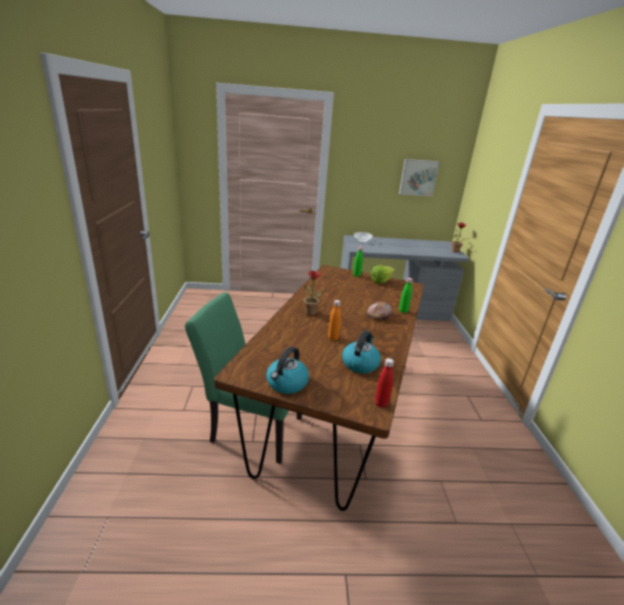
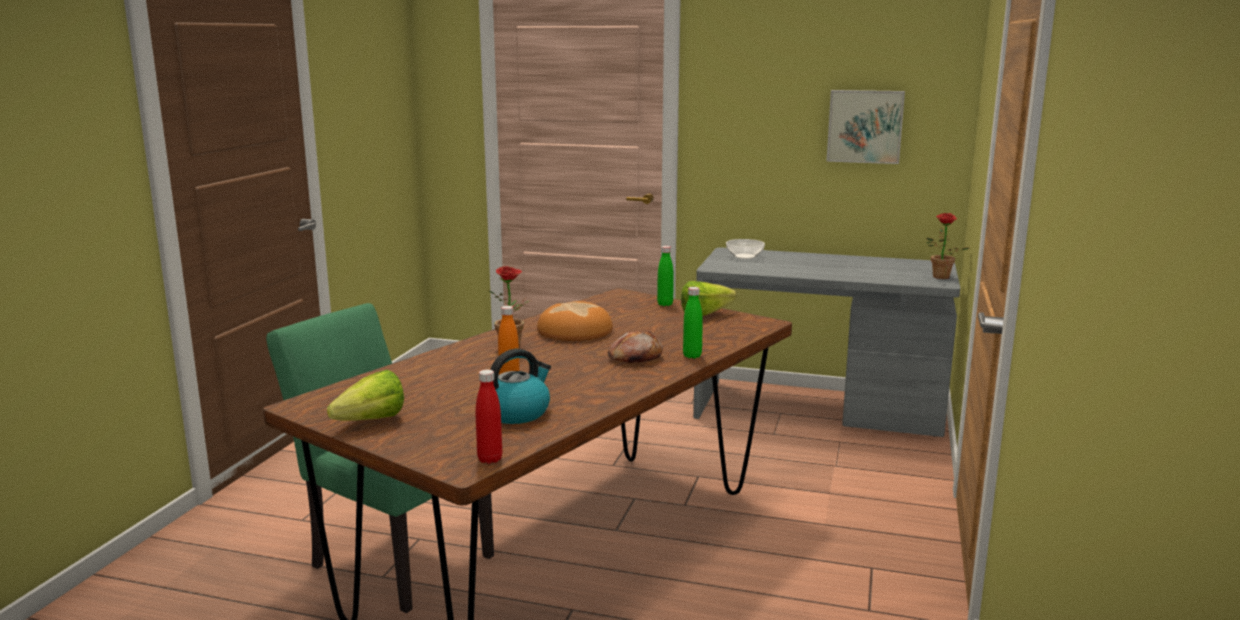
camera: 20 degrees right, 10 degrees down
(286, 384) = (364, 423): kettle -> lettuce
(332, 297) = (575, 331): none -> bread

